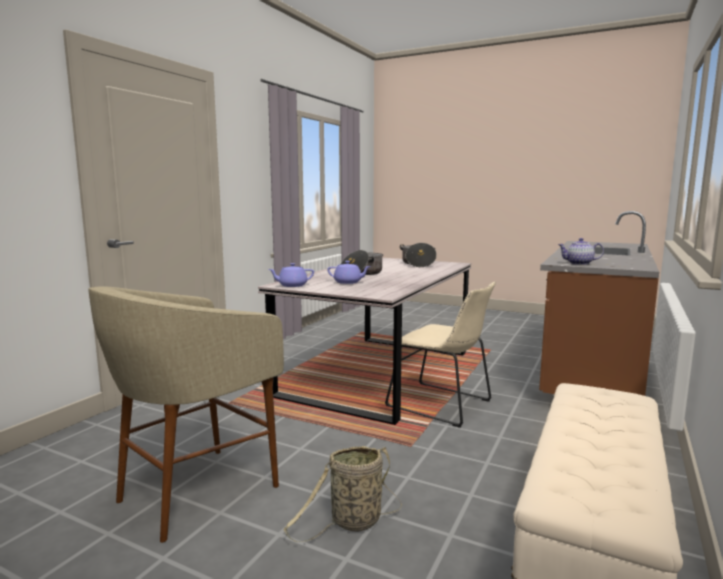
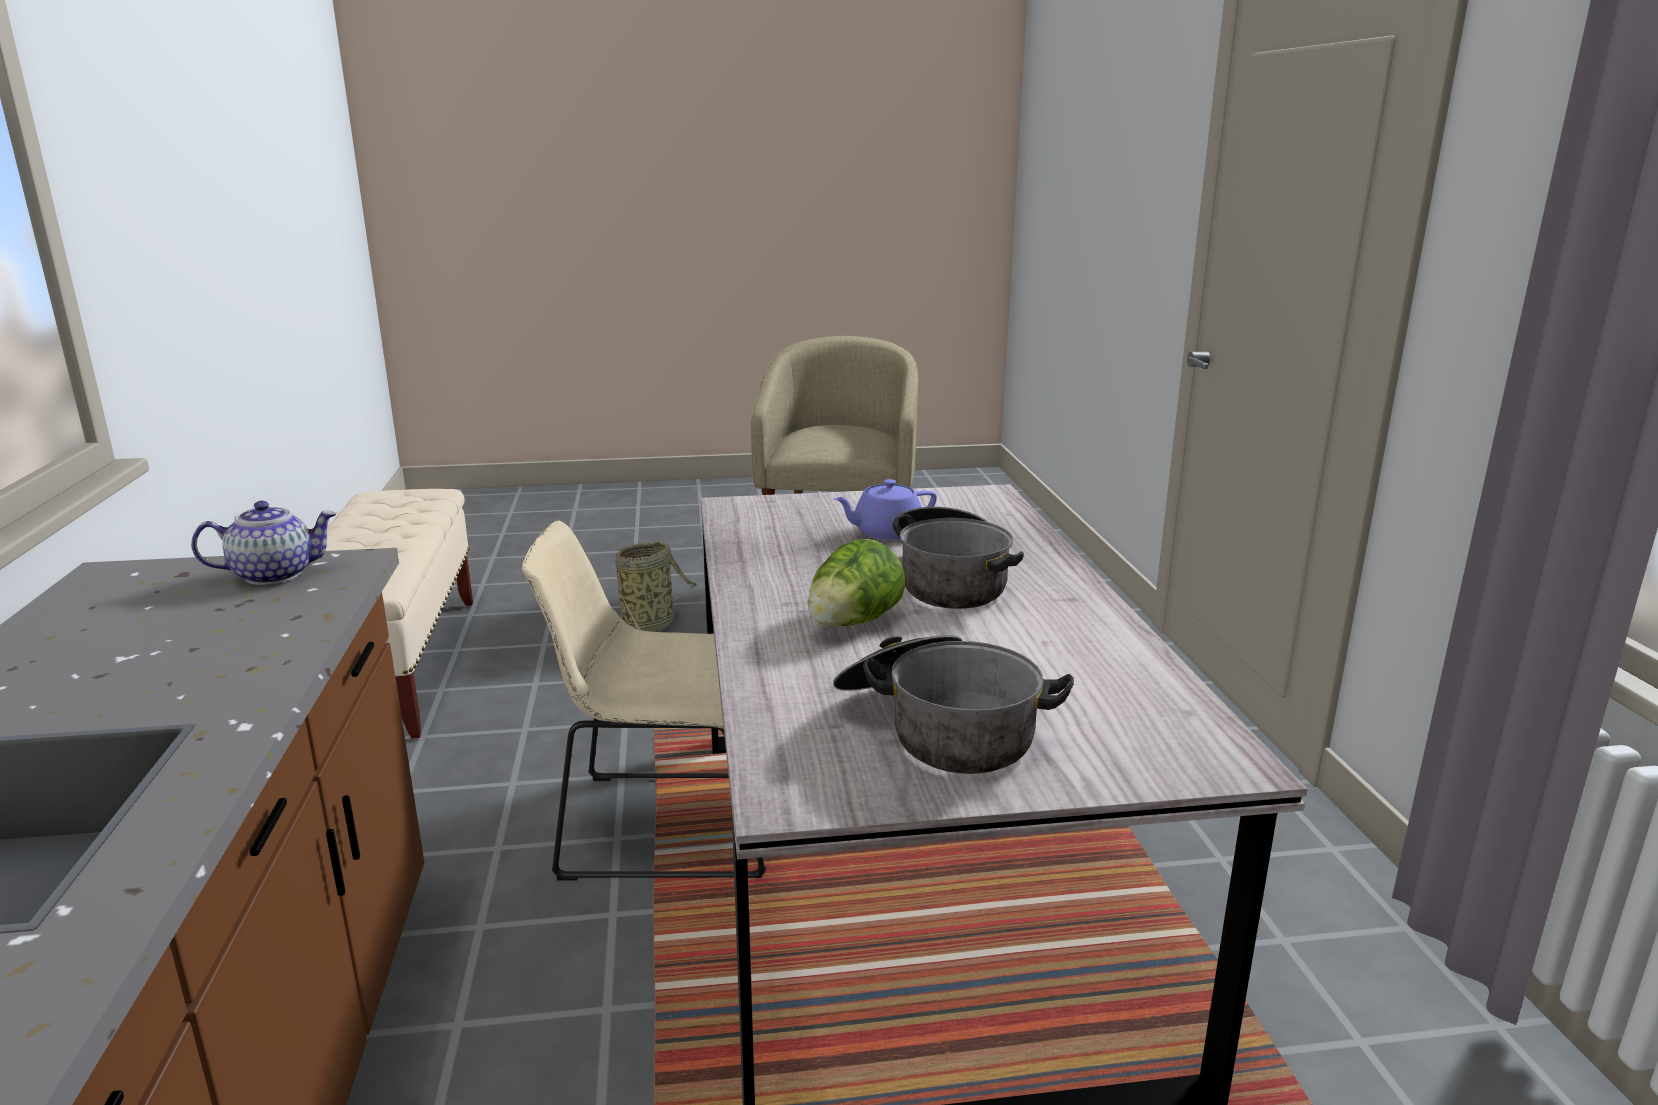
camera: 145 degrees right, 10 degrees up
(292, 285) = (960, 497): purple teapot -> none
(405, 272) = (852, 623): none -> lettuce

